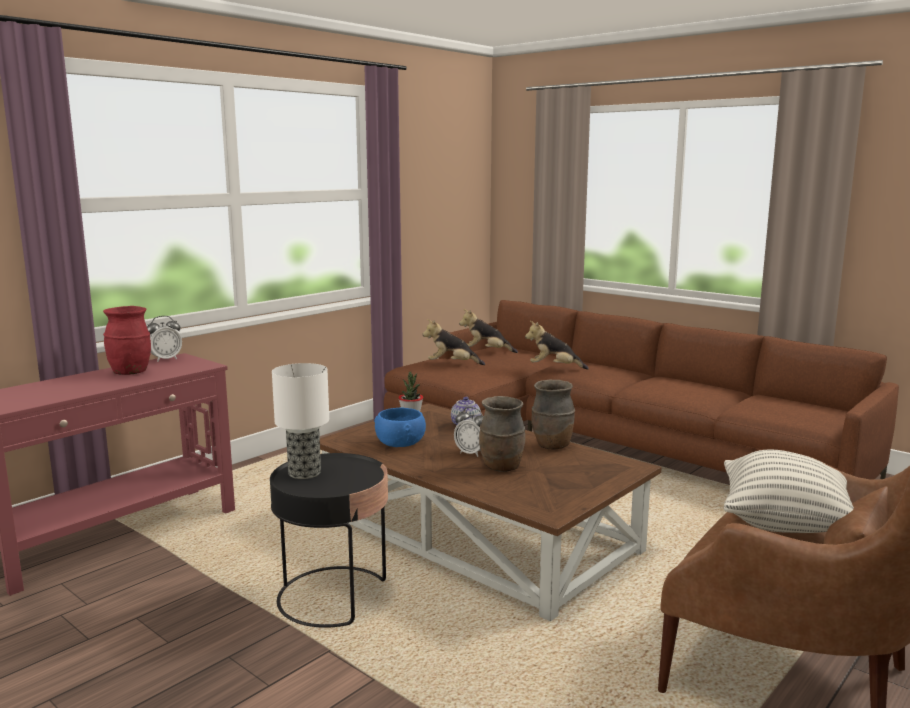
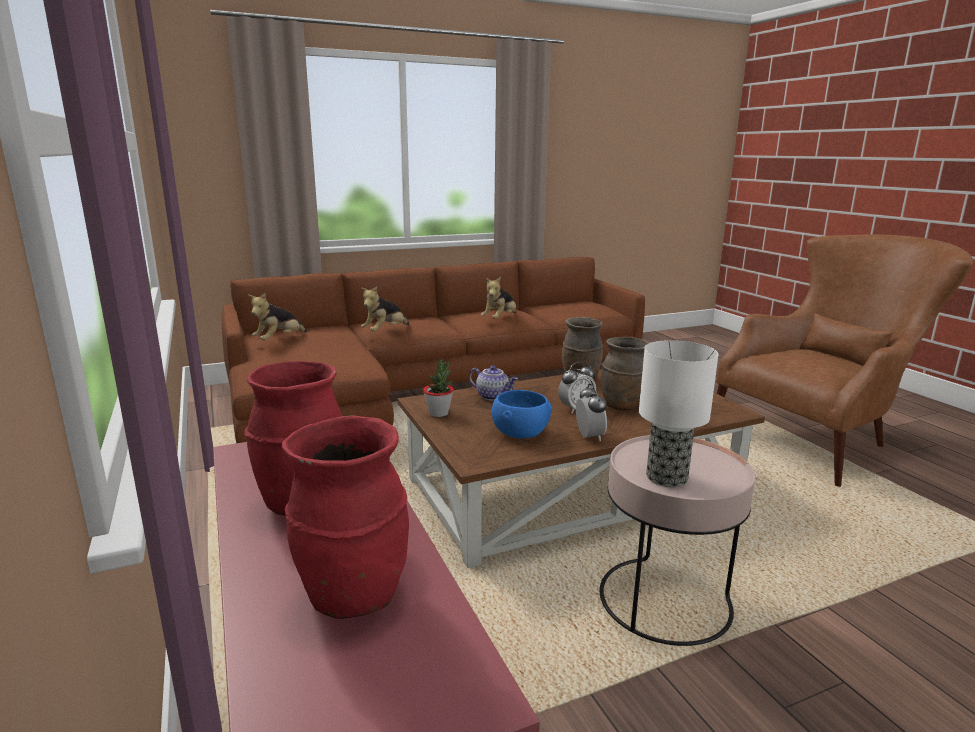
camera: 65 degrees left, 5 degrees up
(56, 390) = (352, 595): none -> red vase
(165, 359) = (242, 465): alarm clock -> alarm clock (589, 437)
(333, 596) = (663, 600): black side table -> pink side table
(452, 364) = (297, 360): plush toy -> plush toy (500, 319)
(784, 523) = (794, 355): pillow -> none

